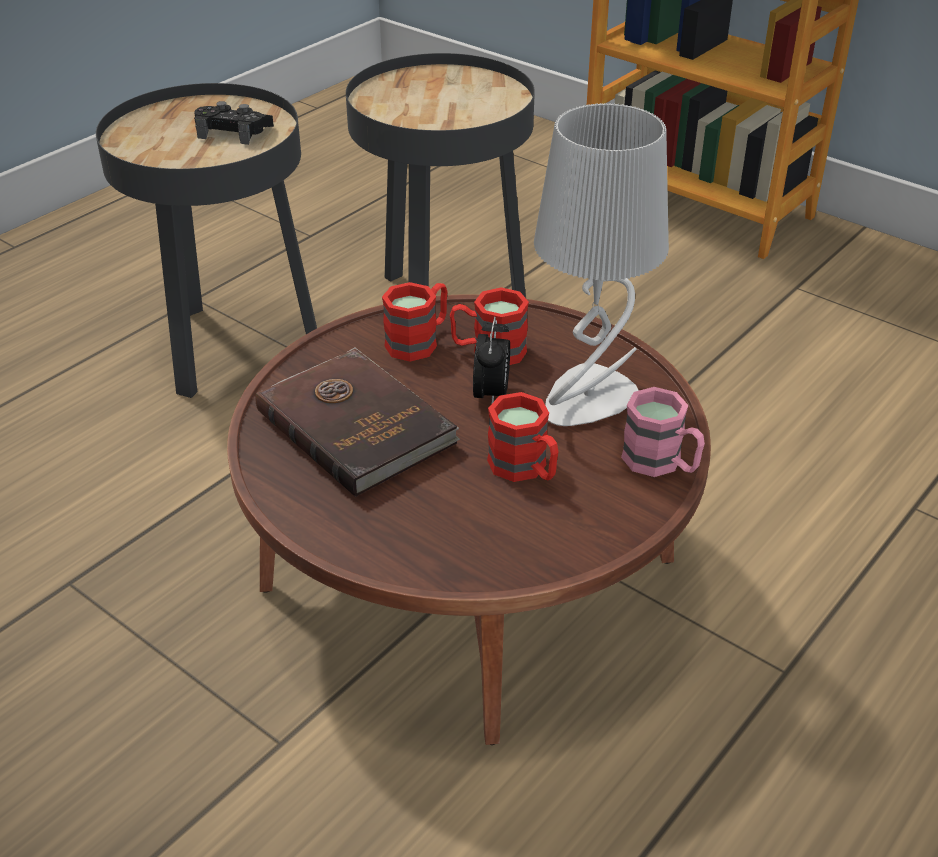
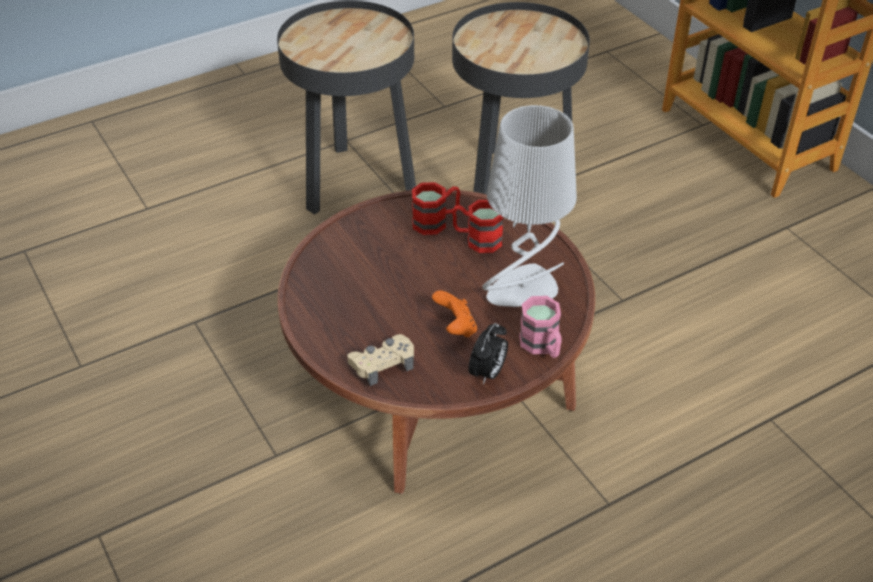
camera: 20 degrees right, 5 degrees up
(233, 132) = (368, 44): black game controller -> none
(357, 424) = (367, 271): brown book -> none
(449, 544) = (382, 363): none -> beige game controller
(491, 395) = (462, 271): alarm clock -> alarm clock (488, 373)
(525, 469) = (455, 327): red mug -> orange game controller

